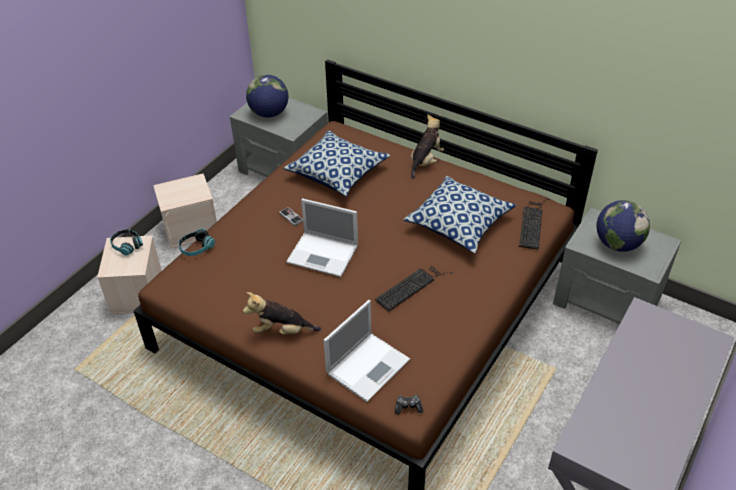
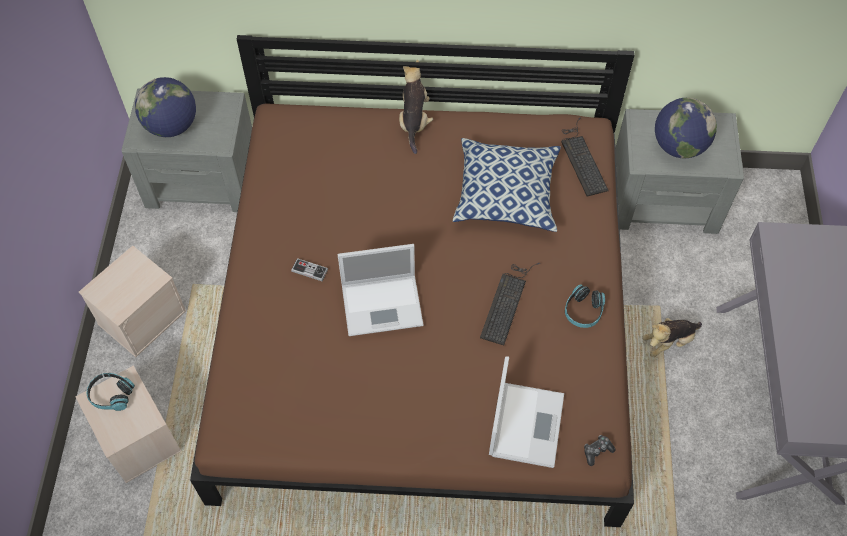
camera: 30 degrees left, 15 degrees up
(196, 247) = (225, 366): headphones -> headphones (583, 311)
(282, 330) = (404, 427): plush toy -> plush toy (668, 342)
(337, 173) = (322, 182): pillow -> none

